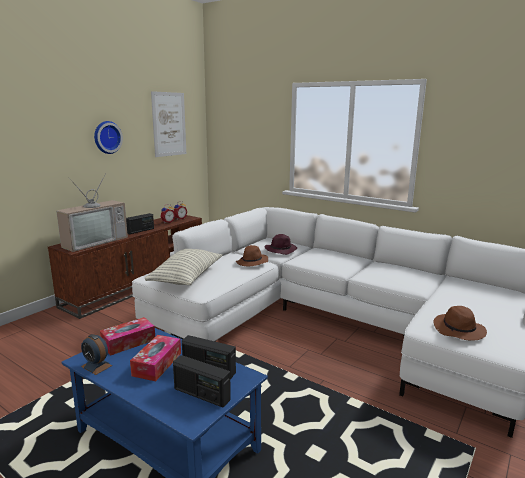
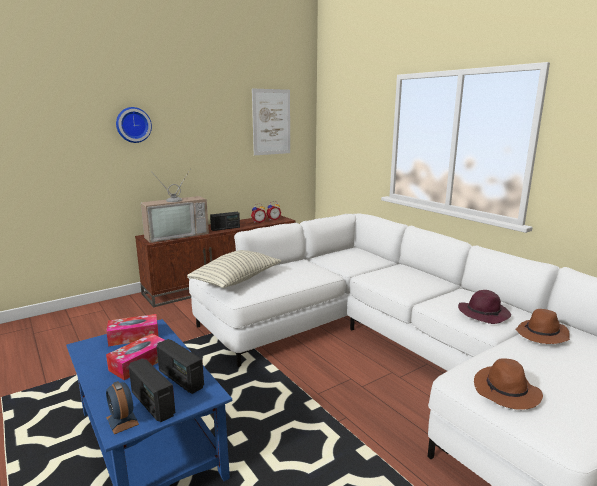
camera: 20 degrees right, 0 degrees up
(96, 366) = (89, 354): alarm clock -> alarm clock (122, 420)
(106, 137) = (201, 134): wall clock -> wall clock (133, 125)
(252, 262) = (314, 272): brown hat -> brown hat (542, 335)
(281, 250) = (357, 262): purple hat -> purple hat (484, 313)

